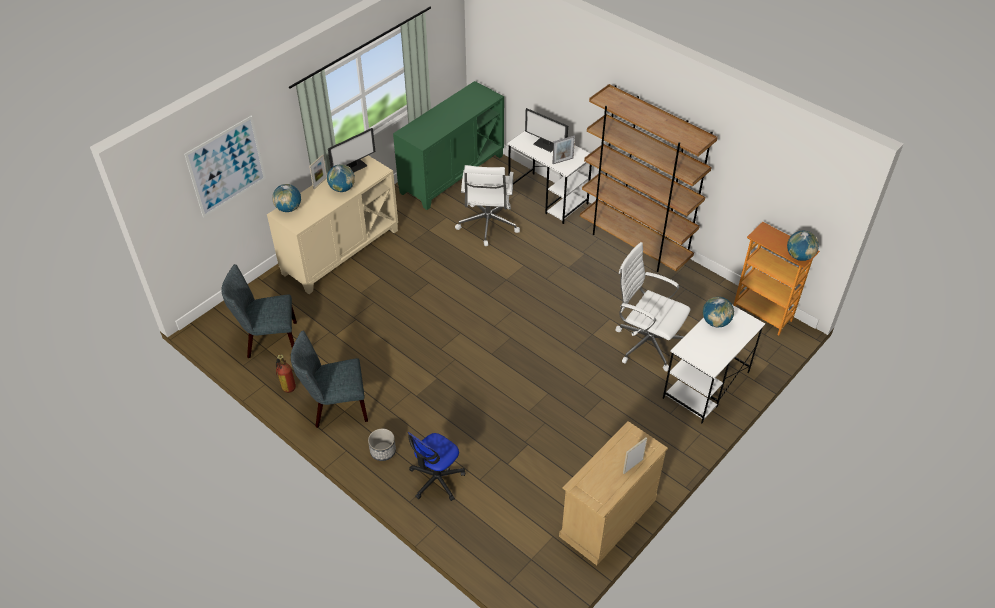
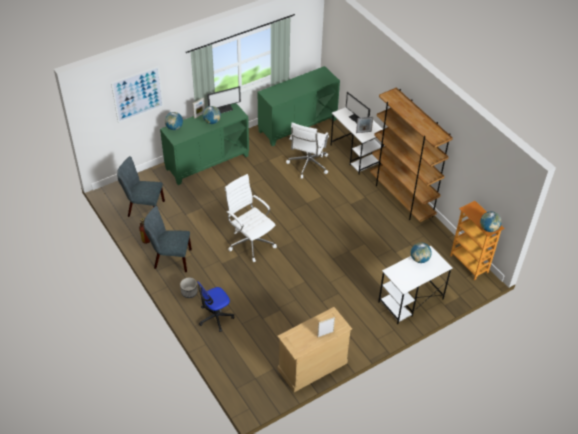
camera: 15 degrees right, 0 degrees up
(340, 251) = (207, 162): beige cabinet -> green cabinet
(646, 343) = (382, 264): white office chair -> white office chair (250, 242)

